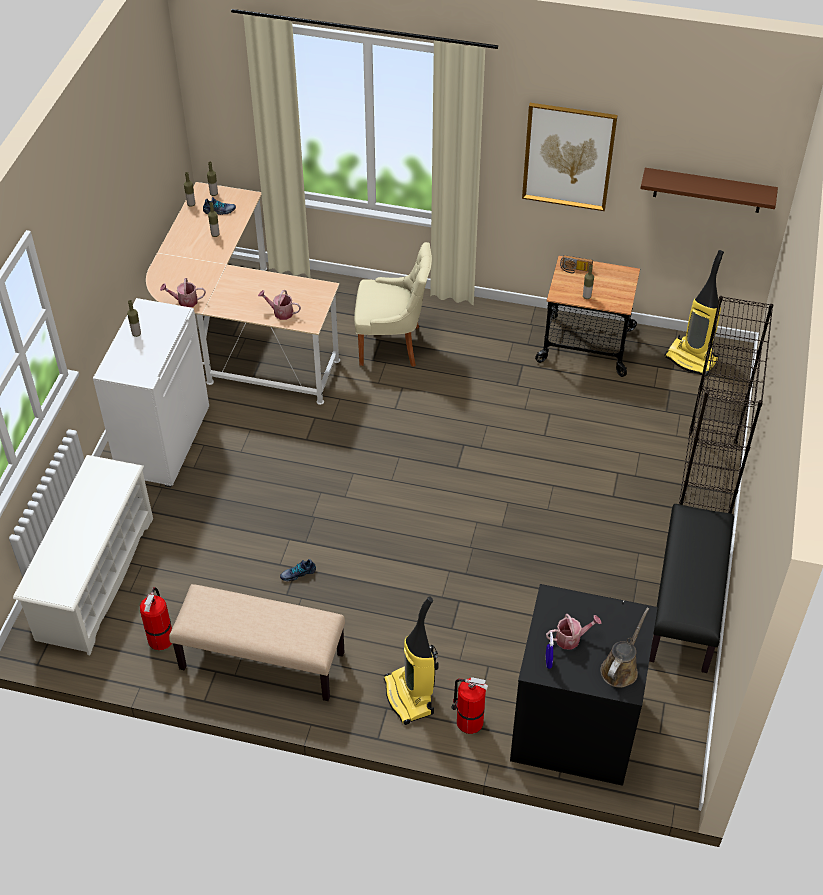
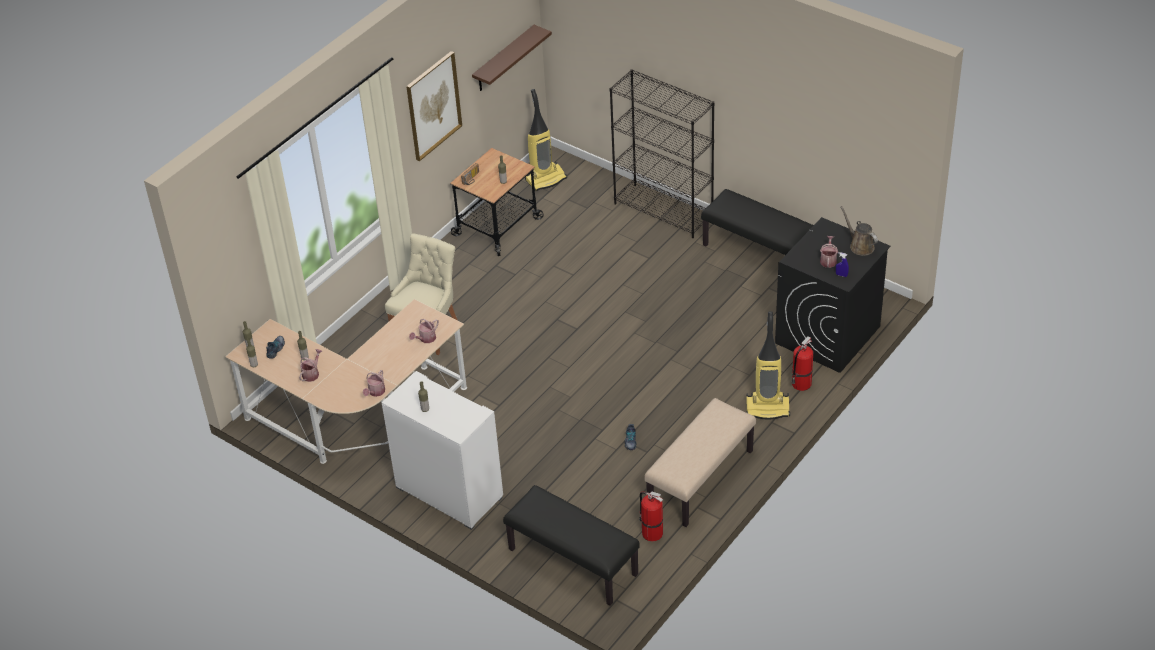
camera: 65 degrees left, 5 degrees down
(95, 578) = (572, 562): white shoe rack -> black bench
(194, 247) = (312, 373): none -> watering can

